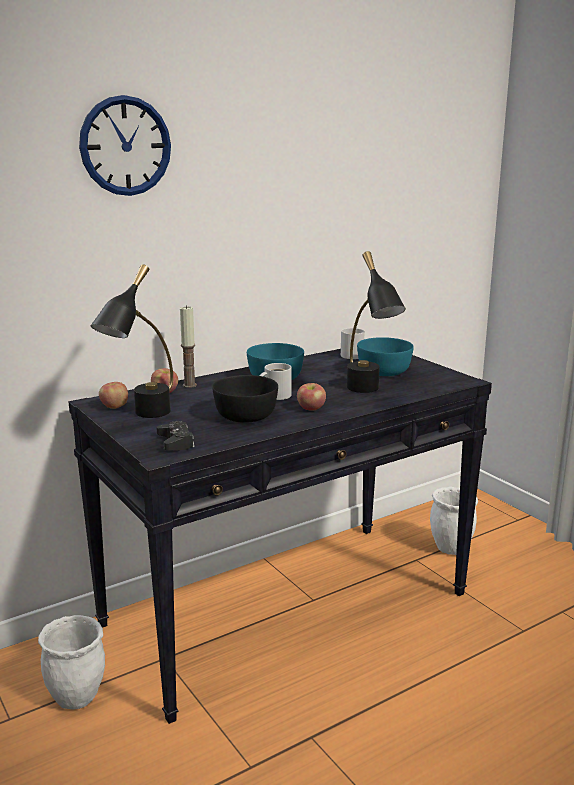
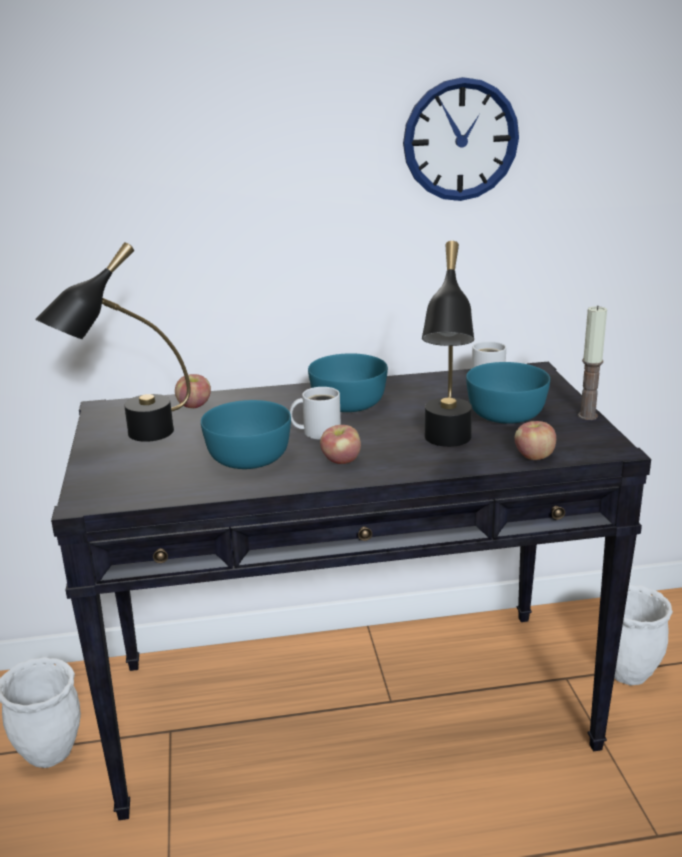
camera: 25 degrees right, 5 degrees up
(114, 407) = (117, 418): apple -> apple (534, 456)
(125, 146) = (150, 78): wall clock -> wall clock (460, 140)
(175, 442) = (125, 483): black game controller -> none
(189, 385) = (234, 399): candle -> candle (587, 416)
(246, 415) = (250, 457): black bowl -> turquoise bowl

